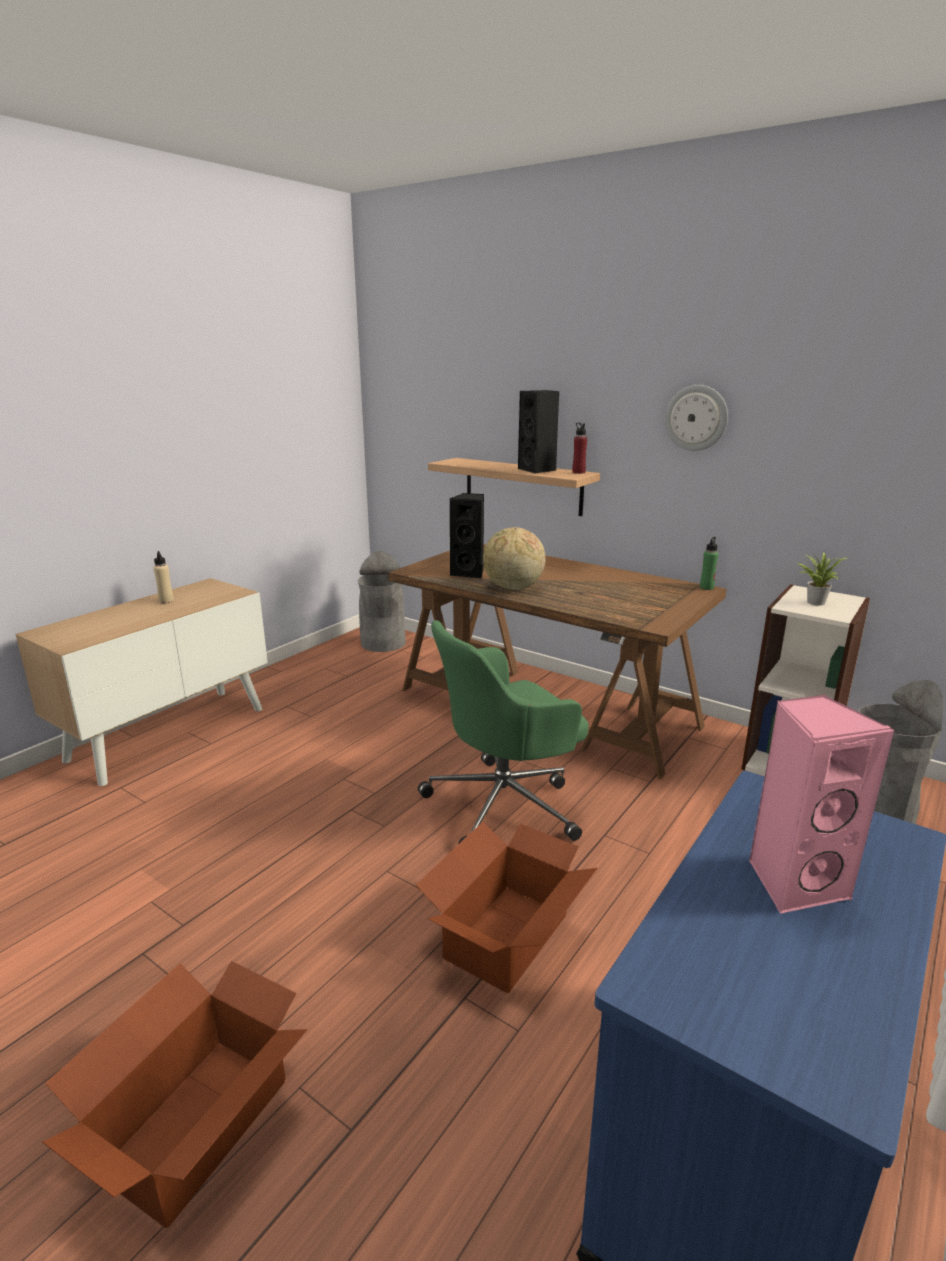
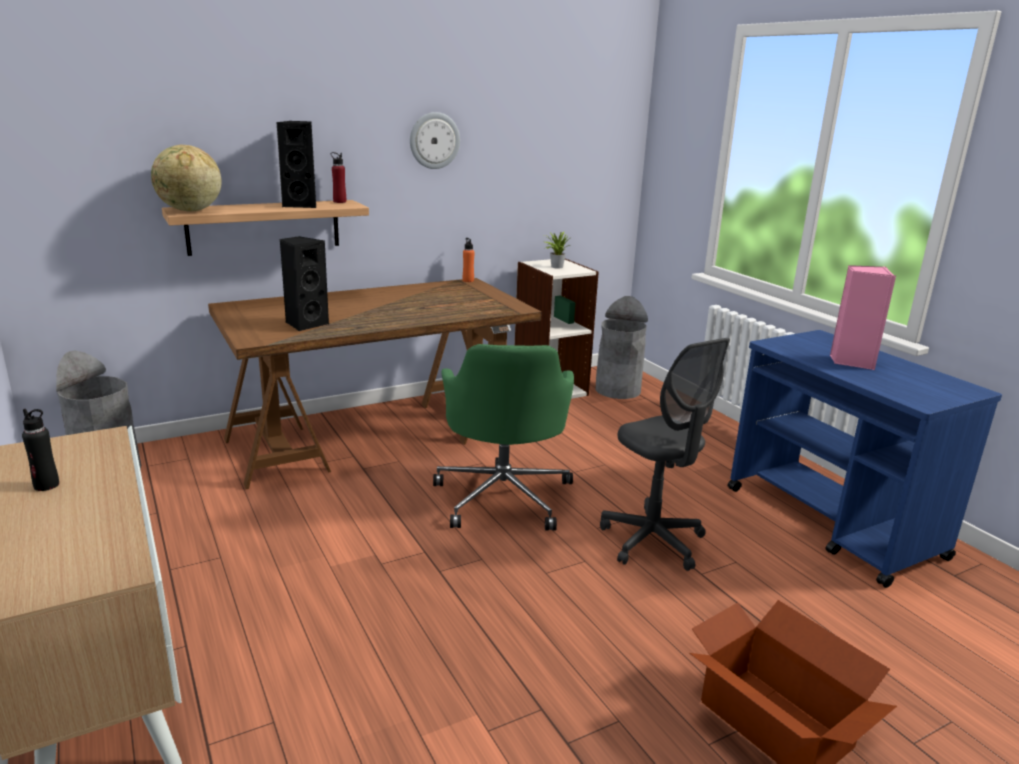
camera: 65 degrees left, 0 degrees up
(166, 601) = (46, 485): beige bottle -> black bottle
(504, 936) = (652, 541): cardboard box -> grey office chair
(513, 588) = (376, 321): globe -> globe (190, 211)
(706, 587) = (468, 280): green bottle -> orange bottle

